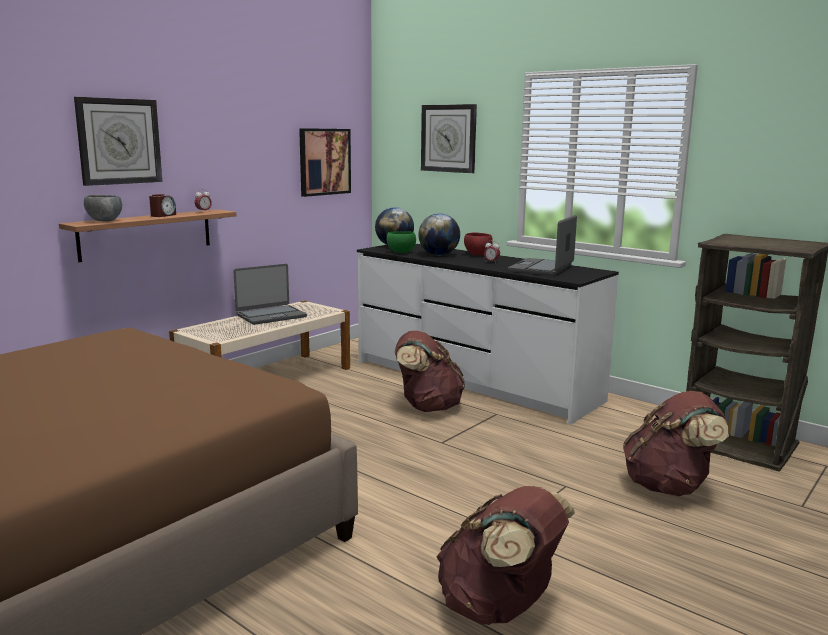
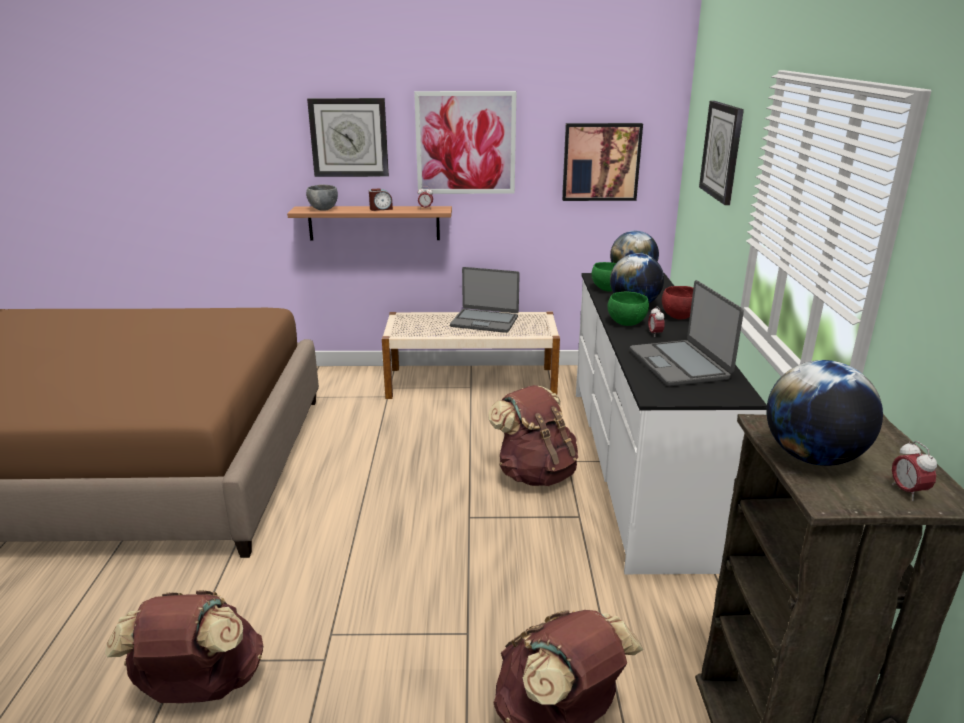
camera: 50 degrees right, 10 degrees up
(226, 146) = (465, 143): none -> picture
(462, 261) = (626, 323): none -> green bowl
(542, 268) = (680, 364): laptop -> laptop turned 90 degrees counterclockwise
(758, 244) = (813, 457): none -> globe
(803, 243) = (907, 492): none -> alarm clock

